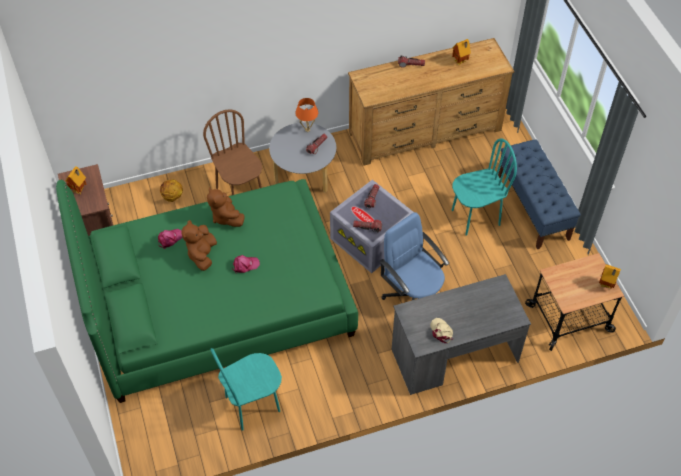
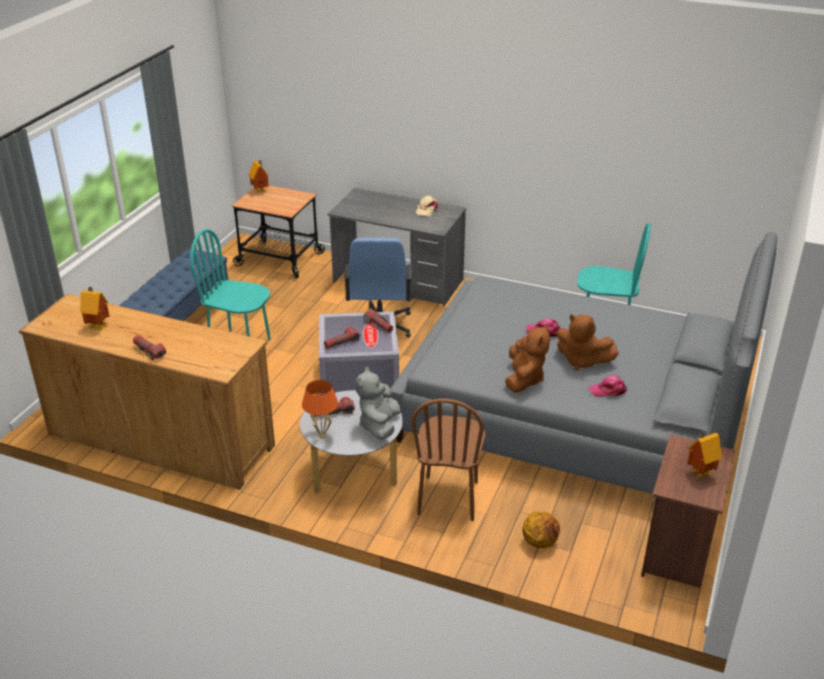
camera: 140 degrees left, 20 degrees down
(202, 255) = (582, 361): brown plush toy -> brown plush toy turned 75 degrees clockwise
(217, 300) = (573, 413): green bed -> grey bed
(284, 153) = (379, 426): none -> grey plush toy

